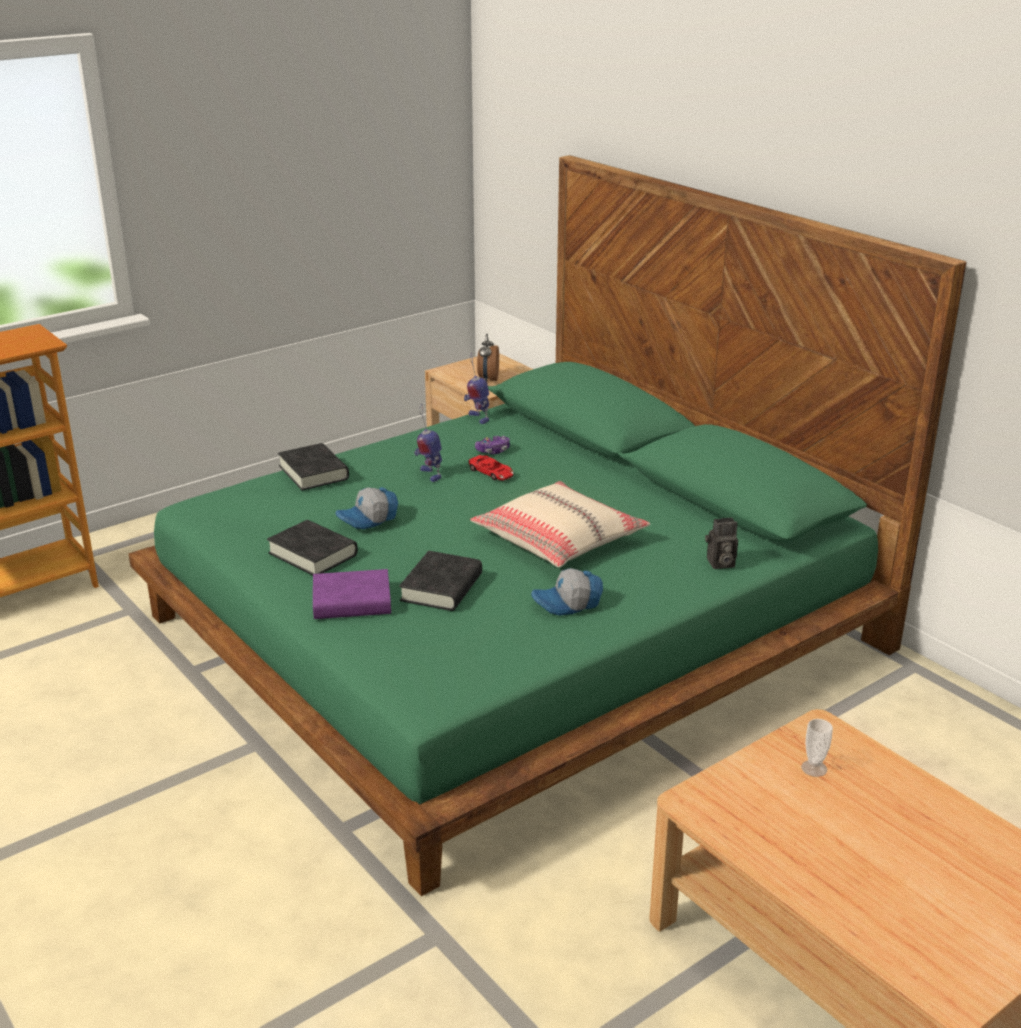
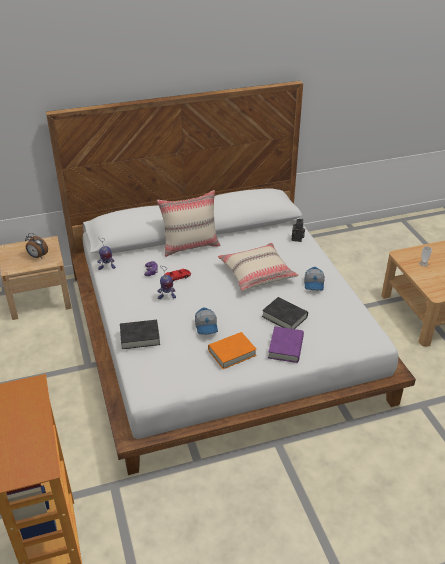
camera: 70 degrees left, 10 degrees up
(313, 554) = (232, 353): black book -> orange book
(511, 631) = (222, 334): green bed -> white bed
(596, 467) = (190, 246): none -> beige pillow

